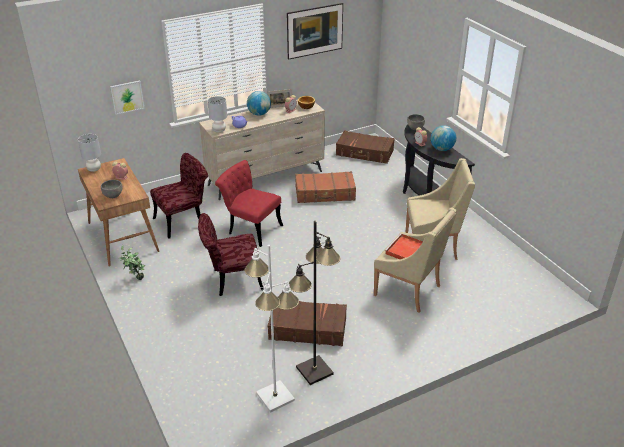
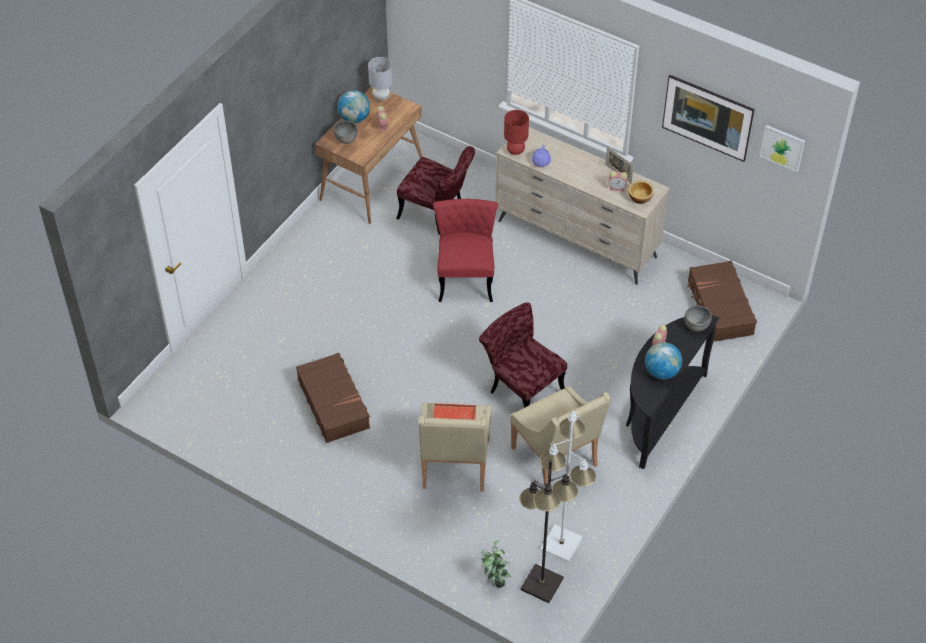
camera: 60 degrees right, 15 degrees up
(127, 97) = (459, 46): picture -> picture (782, 147)
(135, 279) = (315, 231): potted plant -> potted plant (494, 580)
(219, 130) = (515, 150): grey table lamp -> red table lamp
(232, 280) = (365, 307): red chair -> red chair (521, 388)
(259, 114) = (584, 164): globe -> globe (354, 118)
(275, 396) = (228, 421): white floor lamp -> white floor lamp (562, 544)
(314, 371) = (278, 436): black floor lamp -> black floor lamp (541, 584)
(325, 193) = (588, 310): brown suitcase -> none

